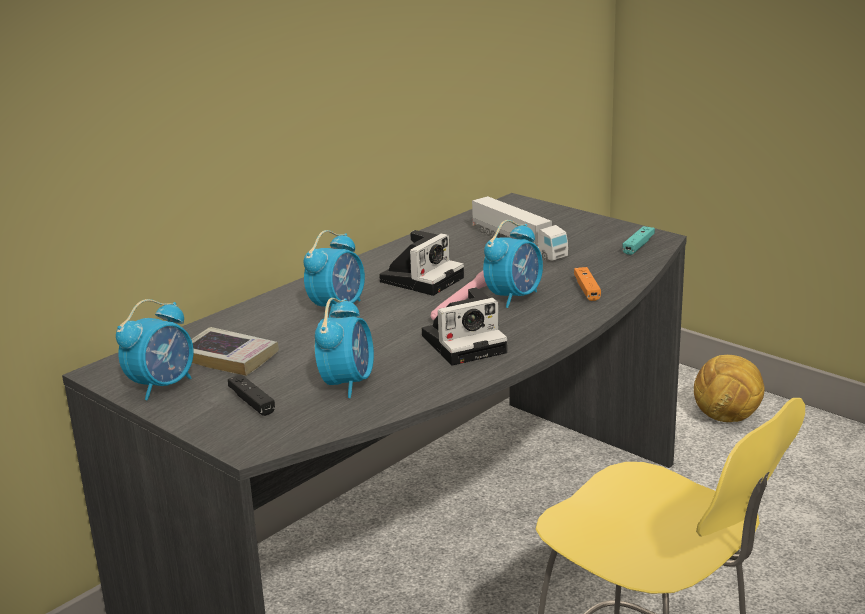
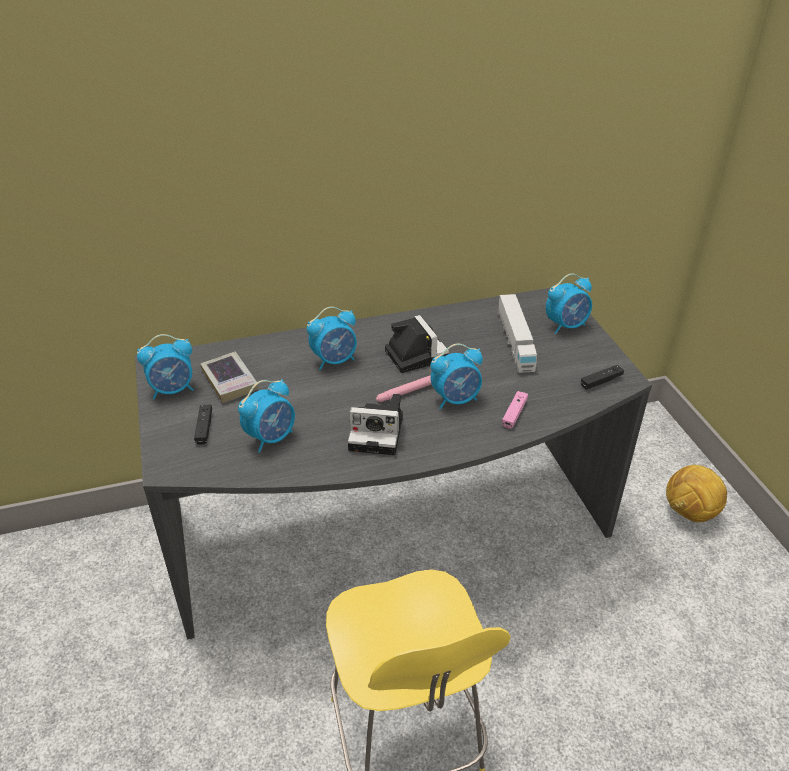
camera: 30 degrees right, 15 degrees up
(422, 278) = (414, 354): camera -> camera turned 90 degrees counterclockwise
(553, 219) = (566, 326): none -> alarm clock
(587, 289) = (514, 413): orange game controller -> pink game controller
(638, 246) = (601, 381): turquoise game controller -> black game controller

